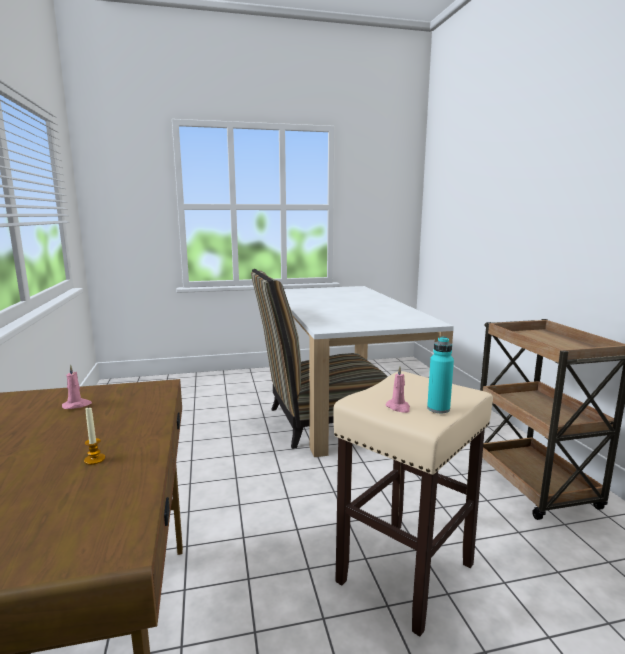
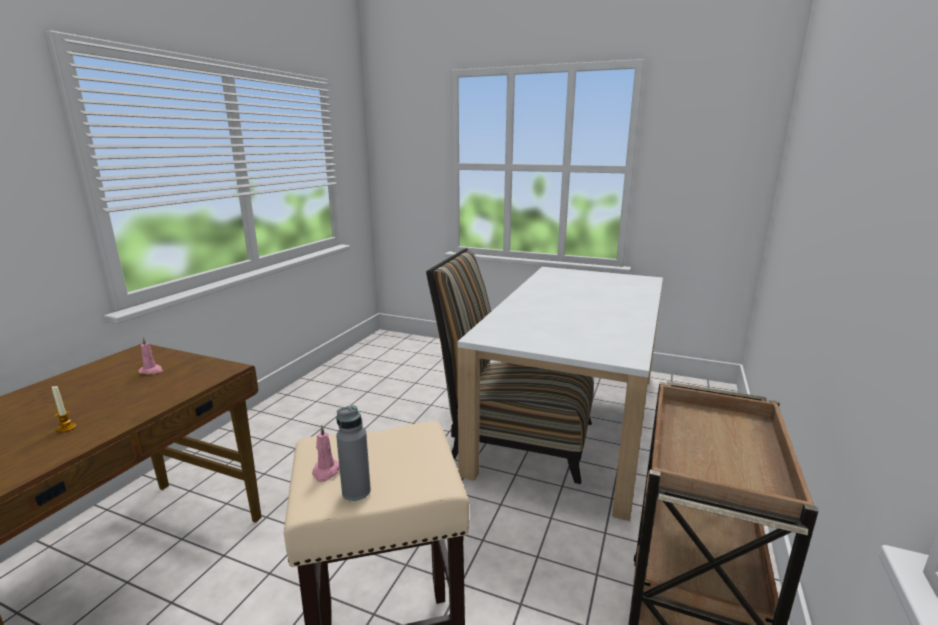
camera: 35 degrees right, 5 degrees up
(438, 409) = (356, 491): turquoise bottle -> grey bottle

